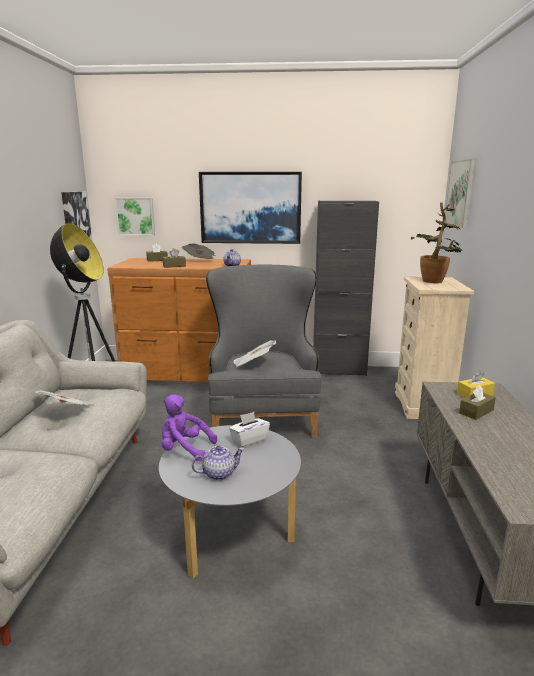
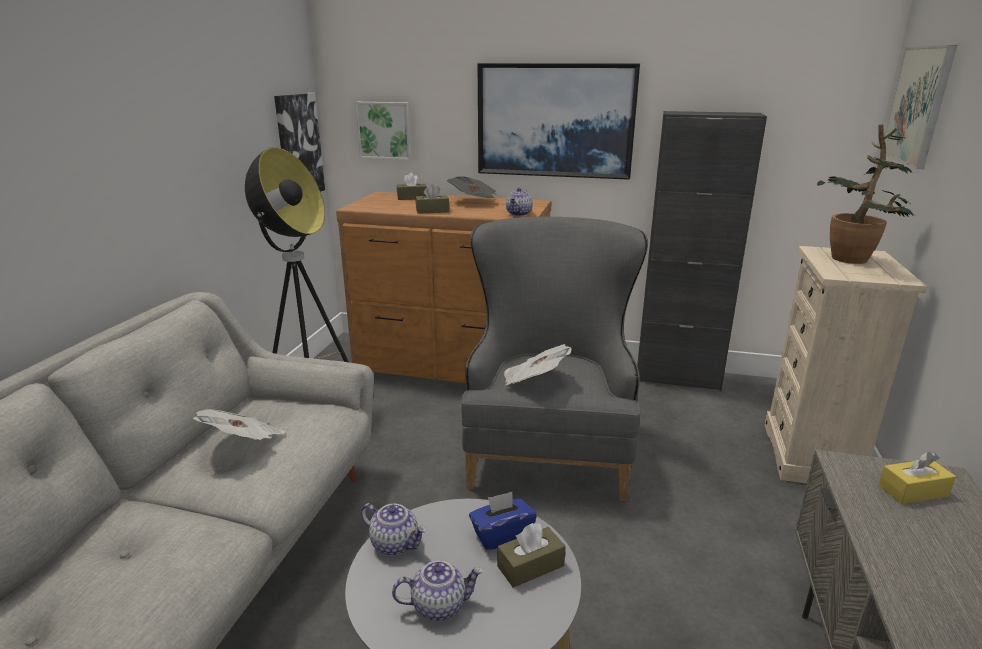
camera: 10 degrees right, 5 degrees up
(184, 449) = (395, 543): purple plush toy -> teapot
(249, 440) = (502, 535): white tissue box -> blue tissue box
(476, 411) = (915, 534): brown tissue box -> brown tissue box (530, 566)

